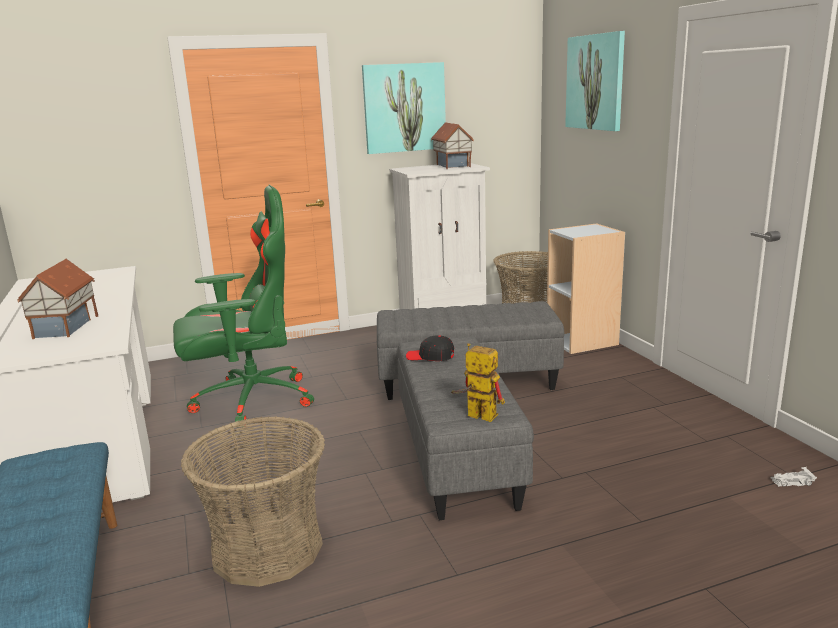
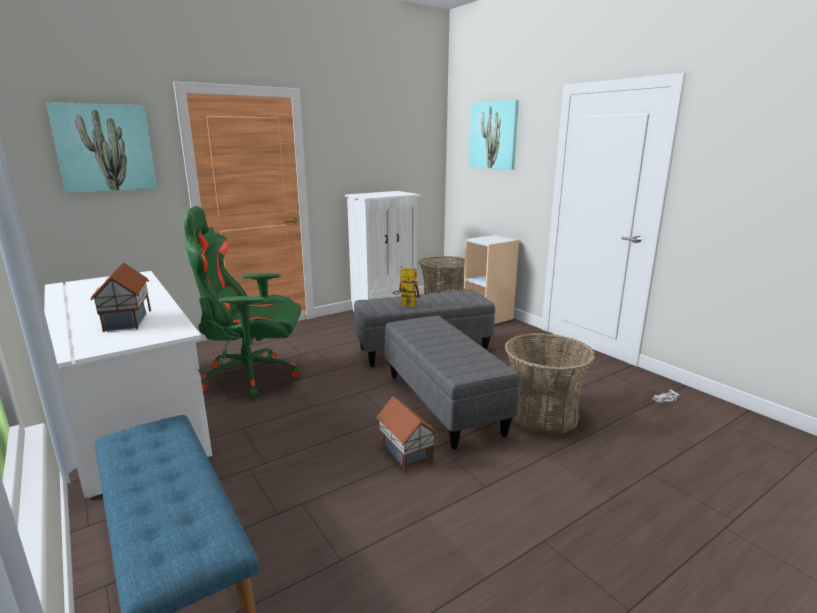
camera: 15 degrees left, 0 degrees up
(245, 402) = (256, 377): green office chair -> green office chair turned 150 degrees counterclockwise
(267, 548) = (333, 486): basket -> basket (542, 414)
(404, 108) = (355, 149): picture -> picture (105, 148)
(430, 356) = (418, 331): black cap -> none
(451, 166) = (391, 193): toy house -> toy house (405, 454)
(475, 415) = (478, 369): toy robot -> toy robot (404, 305)

